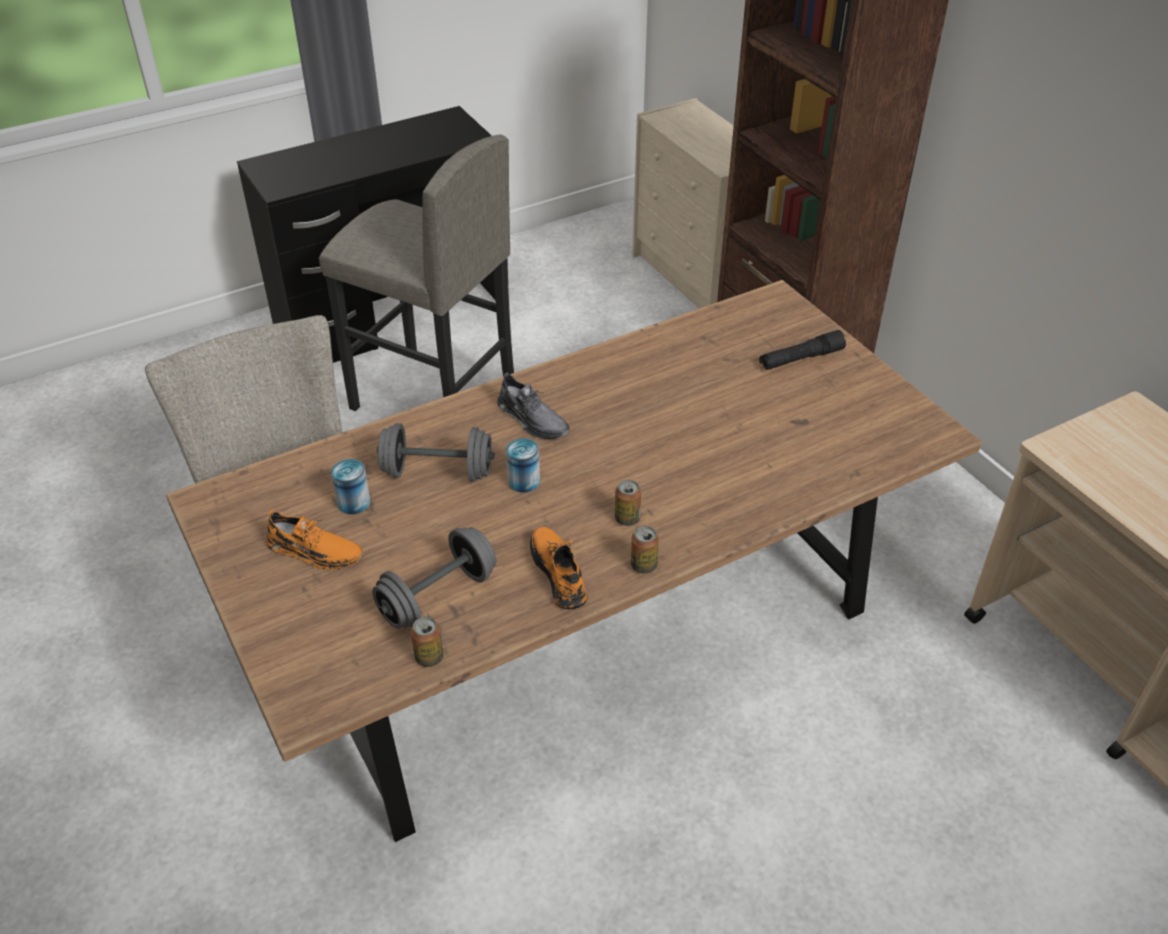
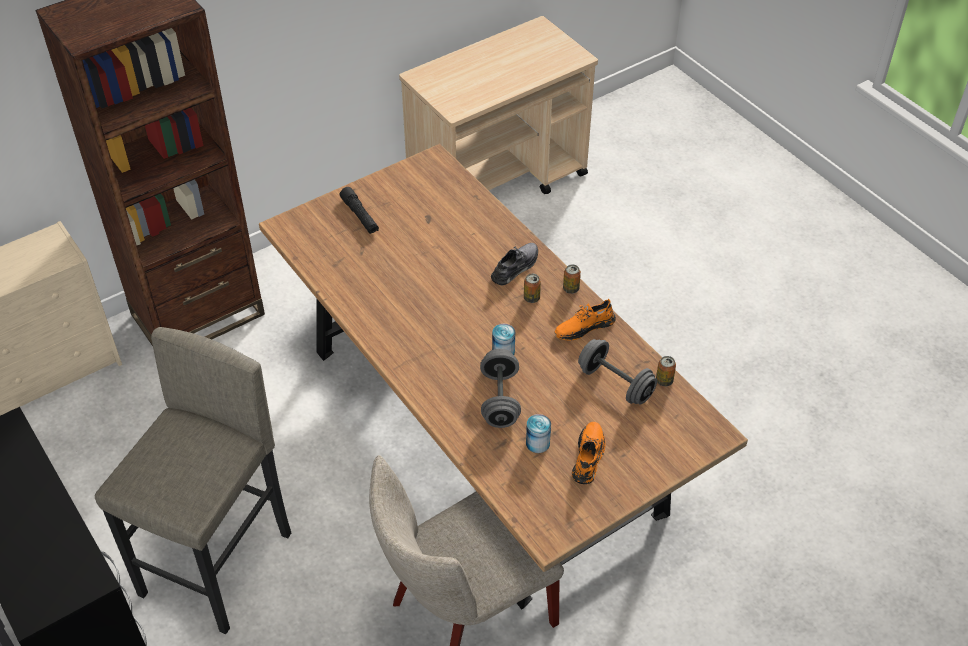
camera: 95 degrees left, 5 degrees up
(532, 419) = (437, 353): grey shoe -> grey shoe (515, 267)

